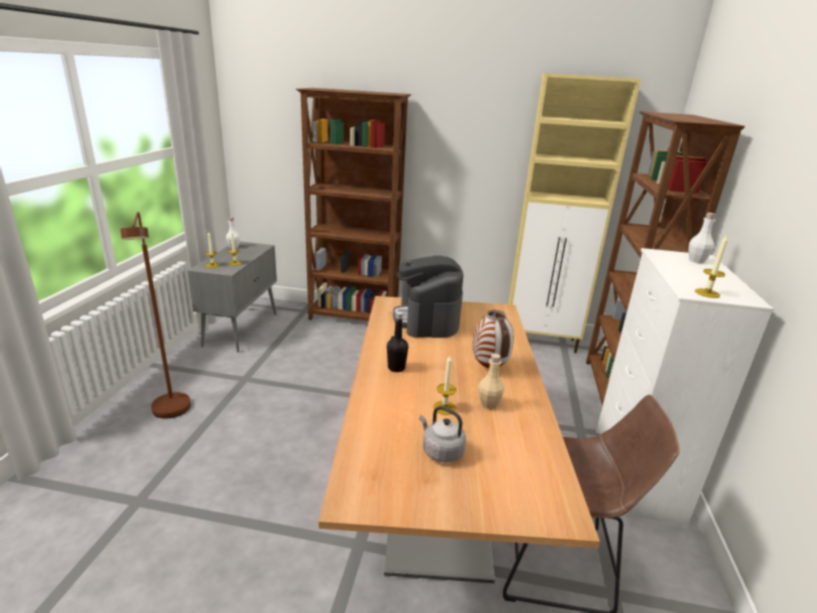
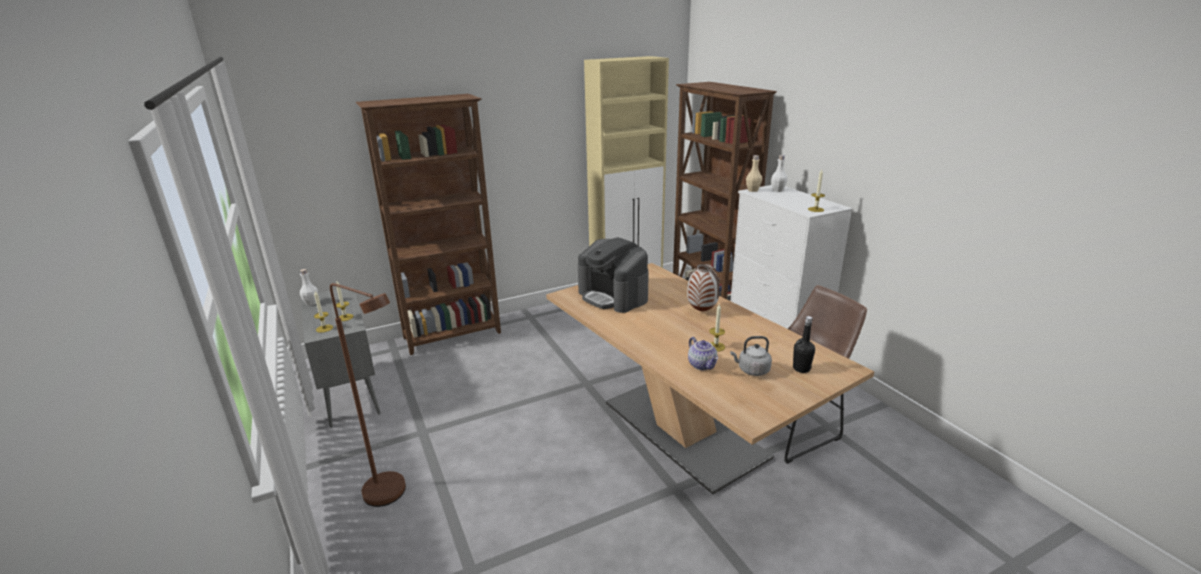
camera: 35 degrees left, 0 degrees up
(396, 368) = (649, 337): black bottle -> black bottle (801, 368)
(400, 418) = (702, 365): none -> teapot
(489, 404) = (735, 333): beige bottle -> beige bottle (752, 190)

